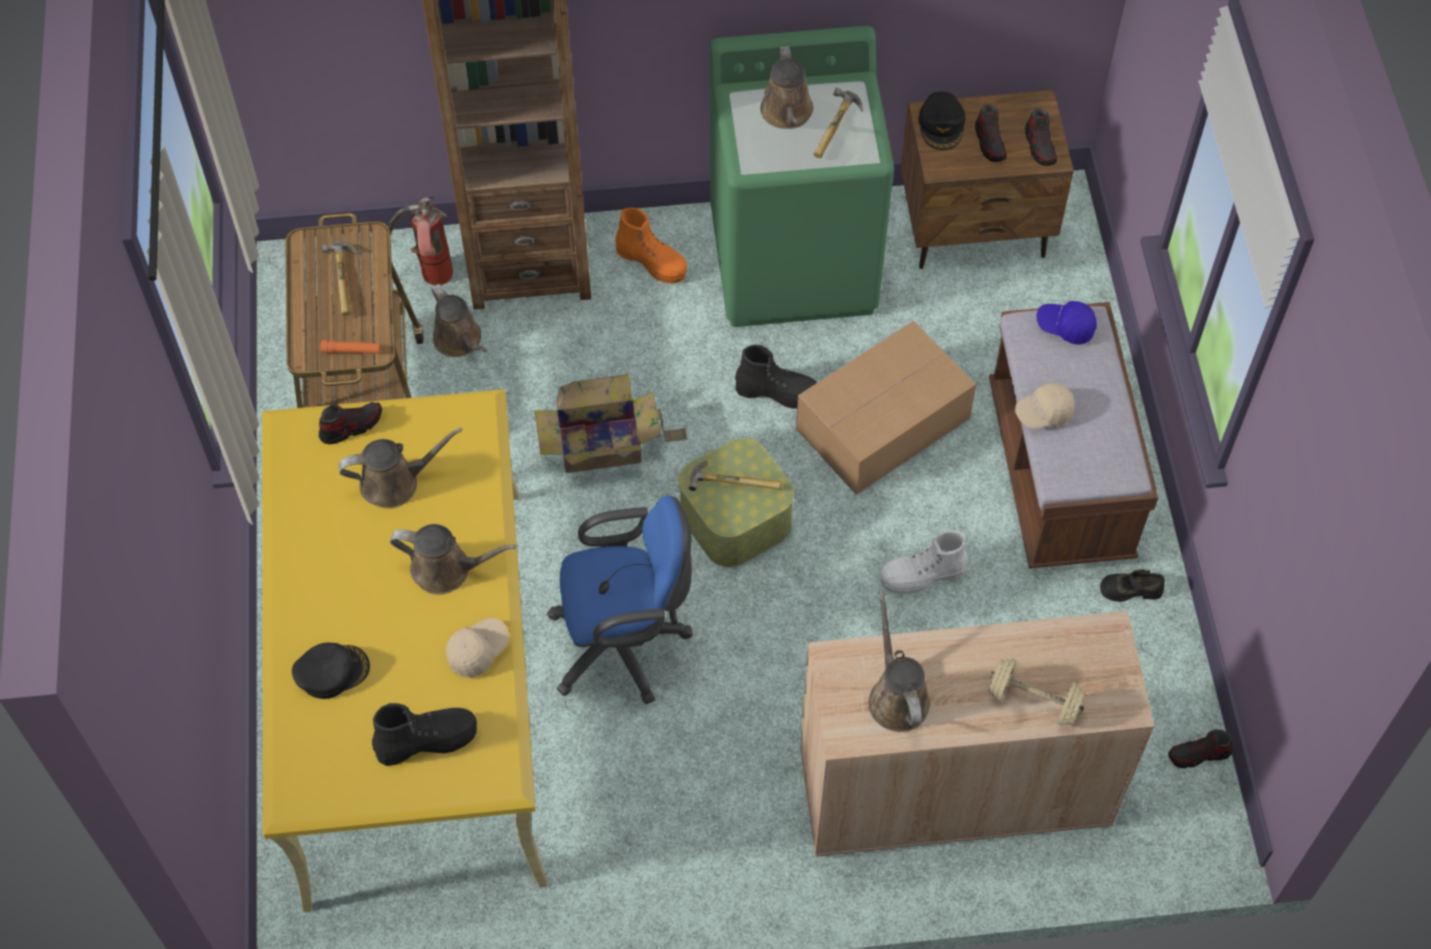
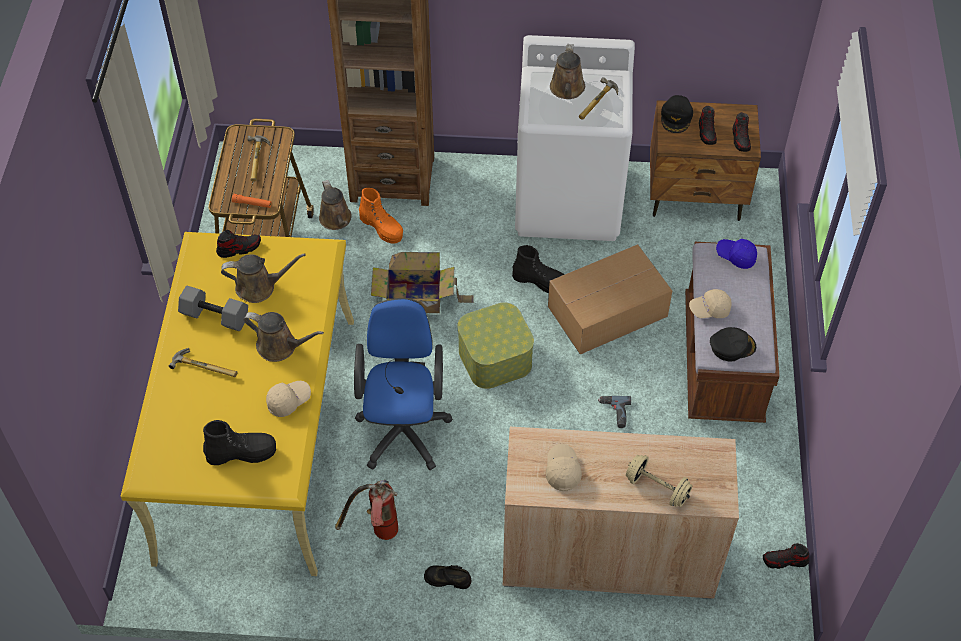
camera: 10 degrees right, 5 degrees down
(332, 671) = (189, 399): black cap -> black cap (732, 346)
(338, 539) = (214, 317): none -> grey dumbbell
(426, 279) = (323, 179): fire extinguisher -> fire extinguisher (376, 533)
(625, 644) = (403, 427): blue office chair -> blue office chair turned 90 degrees counterclockwise
(652, 262) = (474, 188): orange boot -> orange boot (382, 228)
(735, 479) = (495, 328): hammer -> hammer (206, 365)
(794, 261) = (569, 200): green washing machine -> white washing machine
(896, 696) = (562, 470): brown watering can -> beige cap
(922, 575) = (614, 413): white boot -> power drill
(1130, 589) = (757, 443): black shoe -> black shoe (447, 578)

